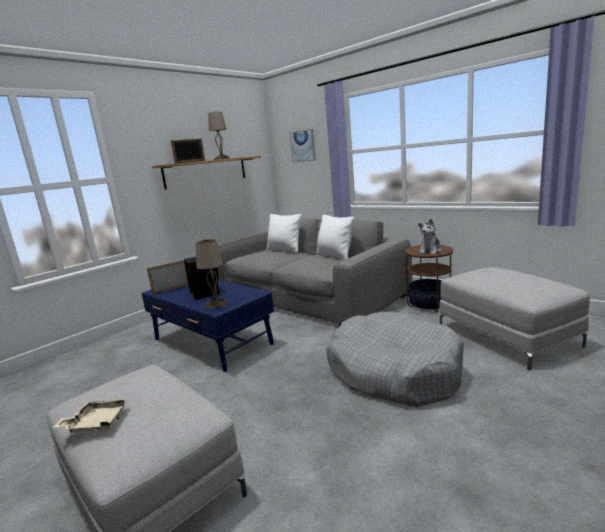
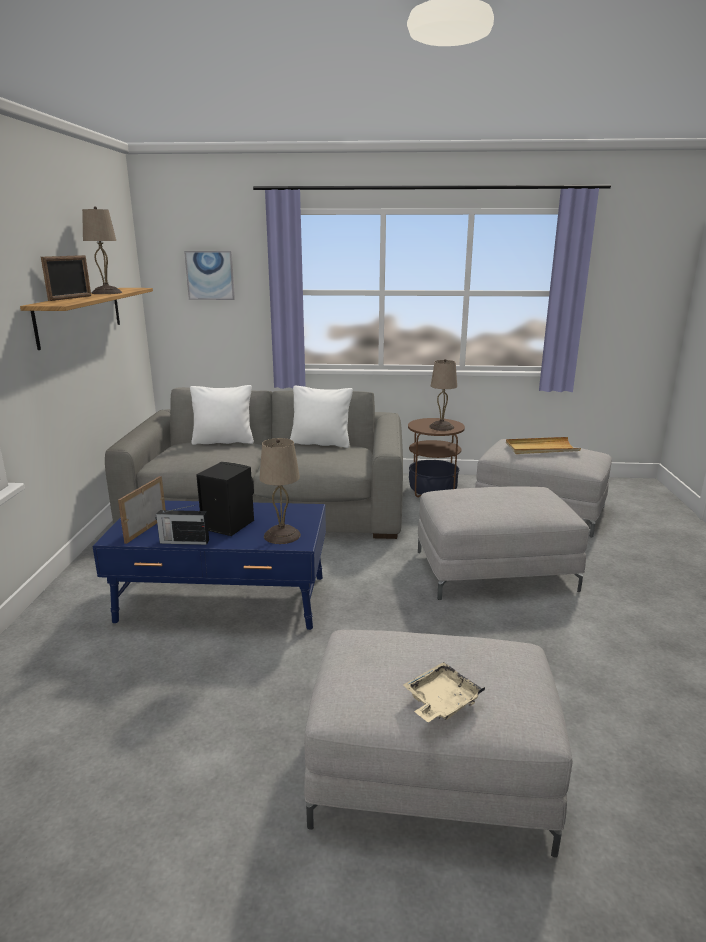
camera: 40 degrees left, 5 degrees up
(173, 298) = (183, 541): none -> radio
(393, 371) = (494, 569): grey dog bed -> grey ottoman
(430, 251) = (442, 427): plush toy -> beige table lamp
(504, 276) = (541, 448): none -> beige tray

